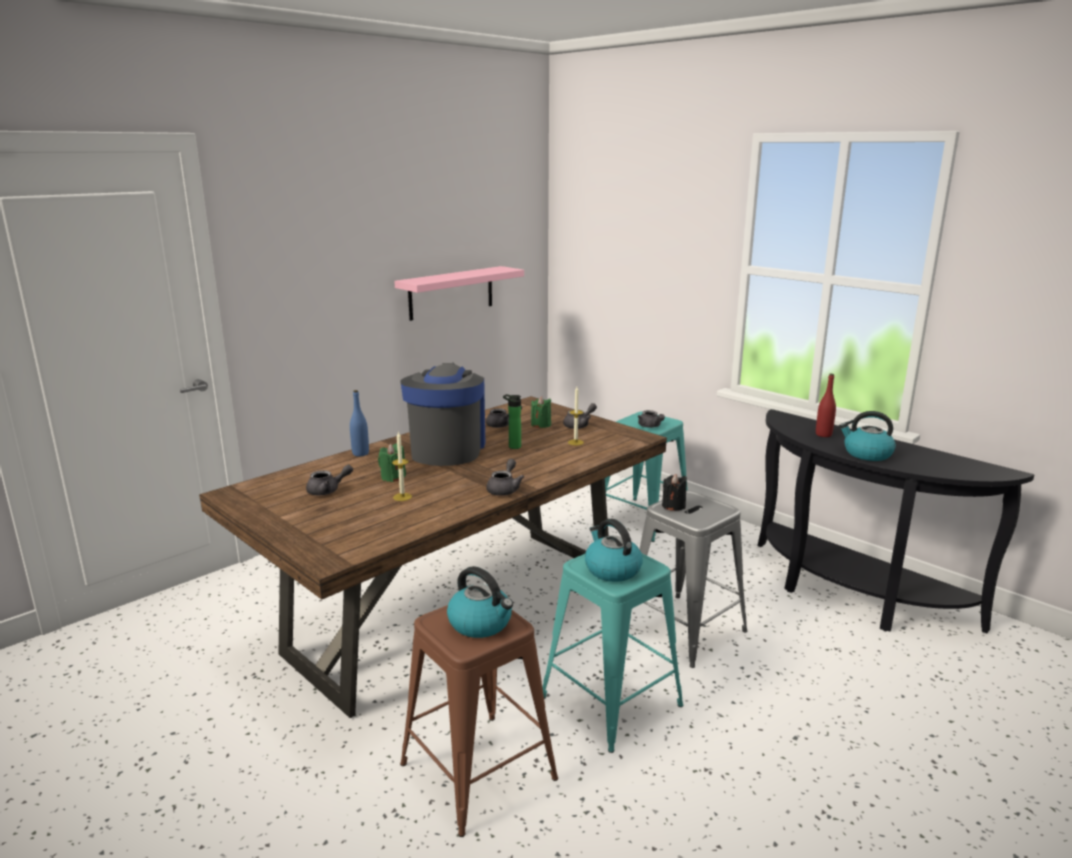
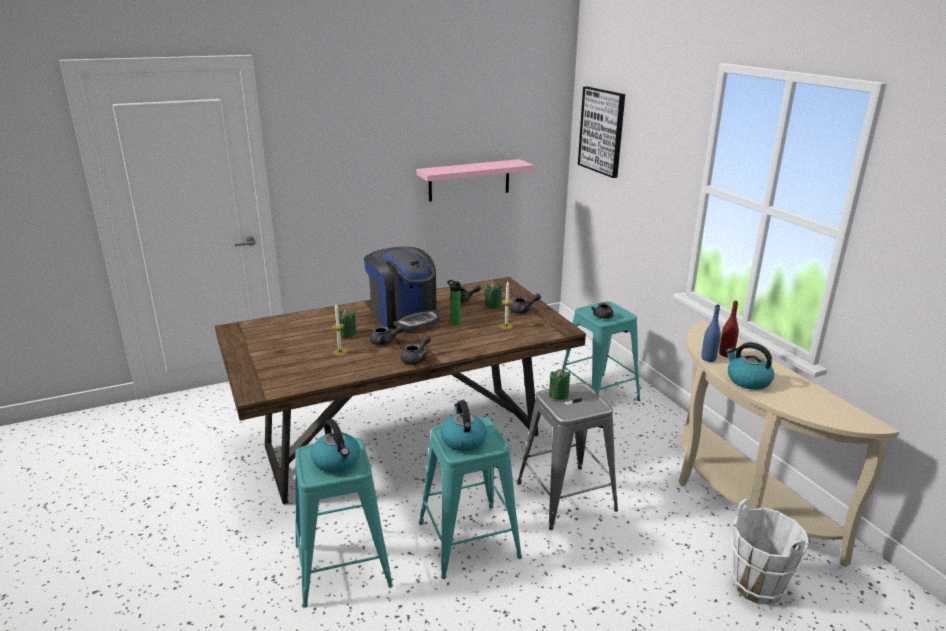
camera: 20 degrees right, 5 degrees up
(328, 491) = (295, 337): grey teapot -> grey teapot (385, 342)
(360, 453) = (340, 310): blue bottle -> blue bottle (708, 358)
(447, 448) = (404, 316): coffee machine -> coffee machine turned 120 degrees clockwise
(478, 771) = (342, 565): brown stool -> turquoise stool
(595, 227) = (602, 131): none -> picture
(673, 506) = (558, 395): black candle -> green candle
(850, 595) = (736, 501): black console table -> beige console table
(929, 671) = (758, 586): none -> white bucket

